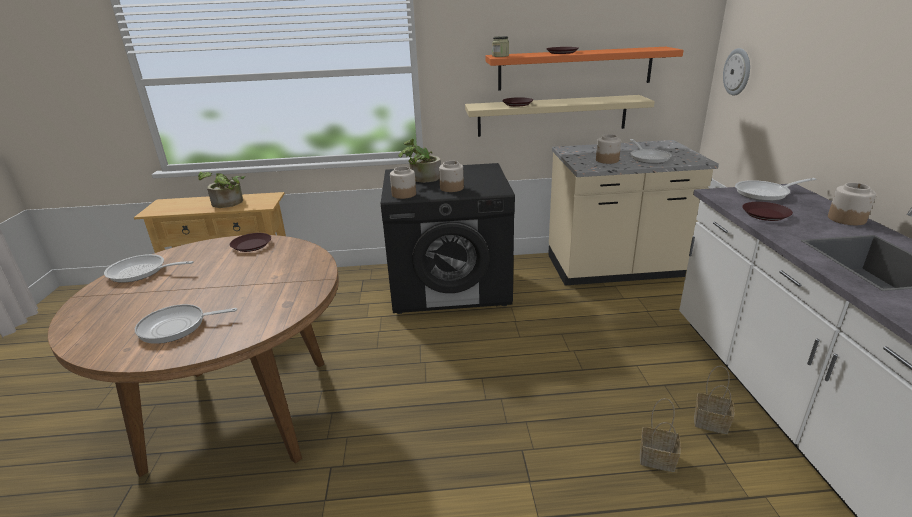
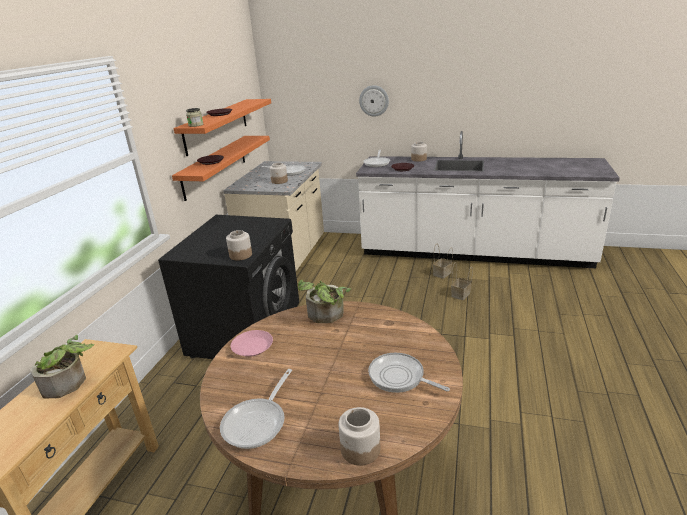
camera: 70 degrees left, 0 degrees up
(177, 327) = (399, 377): frying pan -> frying pan turned 120 degrees clockwise
(252, 245) = (252, 346): brown plate -> pink plate
(421, 178) = (210, 245): potted plant -> potted plant (326, 316)
(452, 188) = (251, 236): jar -> jar (360, 449)
(552, 116) = (215, 166): beige shelf -> orange shelf
(737, 72) = (290, 107): wall clock -> wall clock (374, 100)

